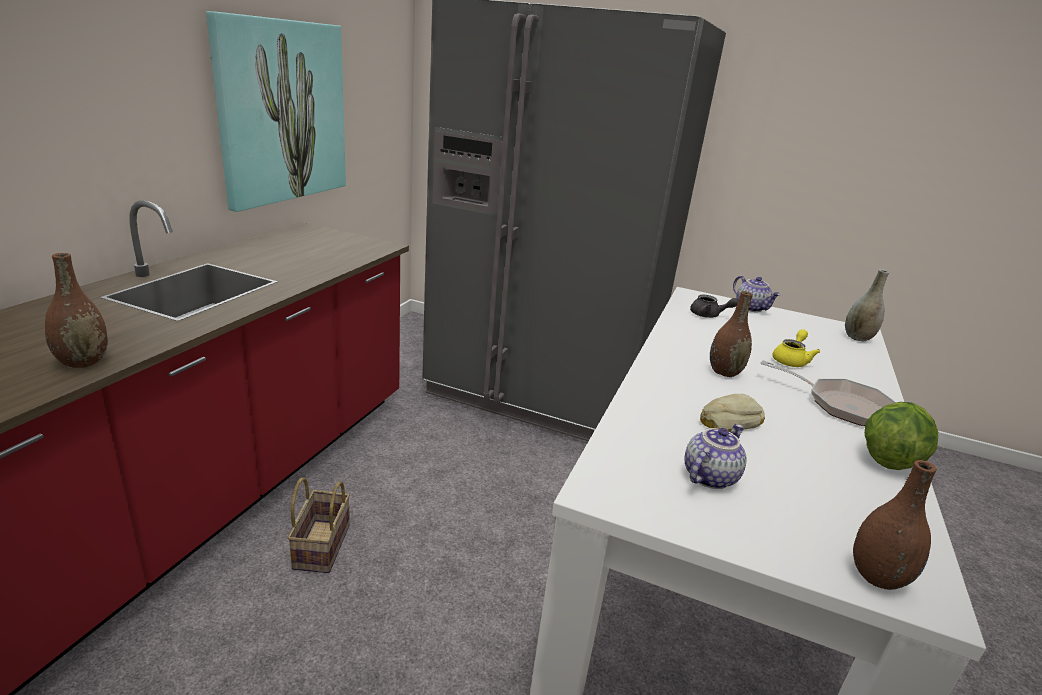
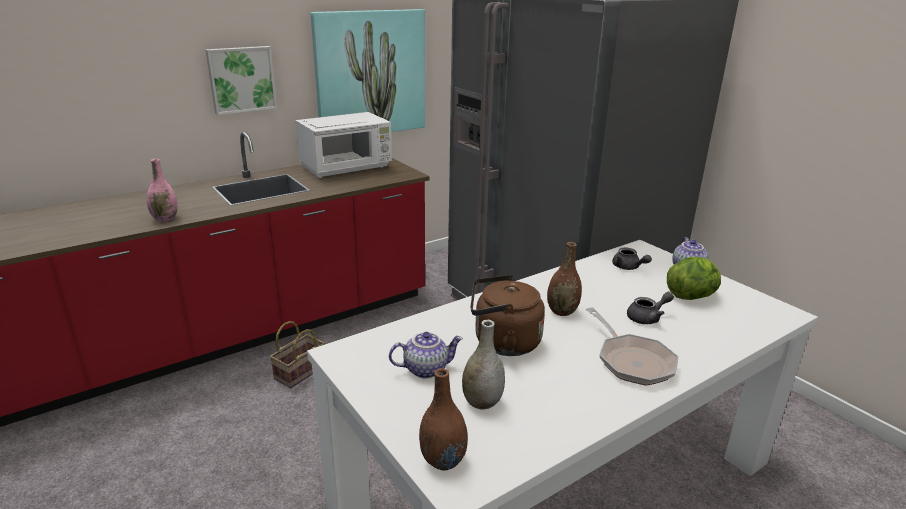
camera: 35 degrees right, 0 degrees up
(83, 362) = (165, 218): brown vase -> pink vase
(112, 114) = (241, 79): none -> picture
(288, 246) = (347, 168): none -> white microwave
(728, 421) = (502, 342): bread -> brown kettle
(791, 360) = (647, 318): yellow teapot -> grey teapot
(857, 338) = (767, 317): grey vase -> grey vase (482, 402)
(889, 459) = (600, 406): lettuce -> lettuce (691, 296)

